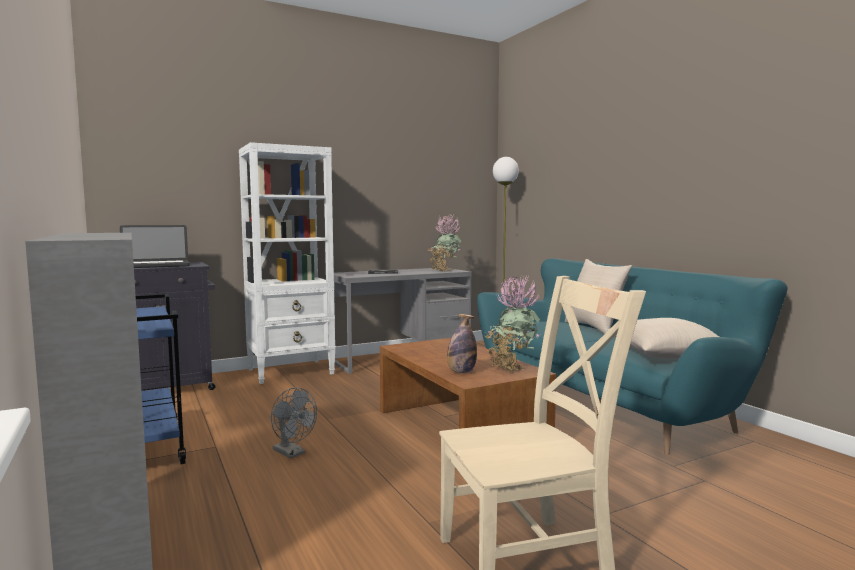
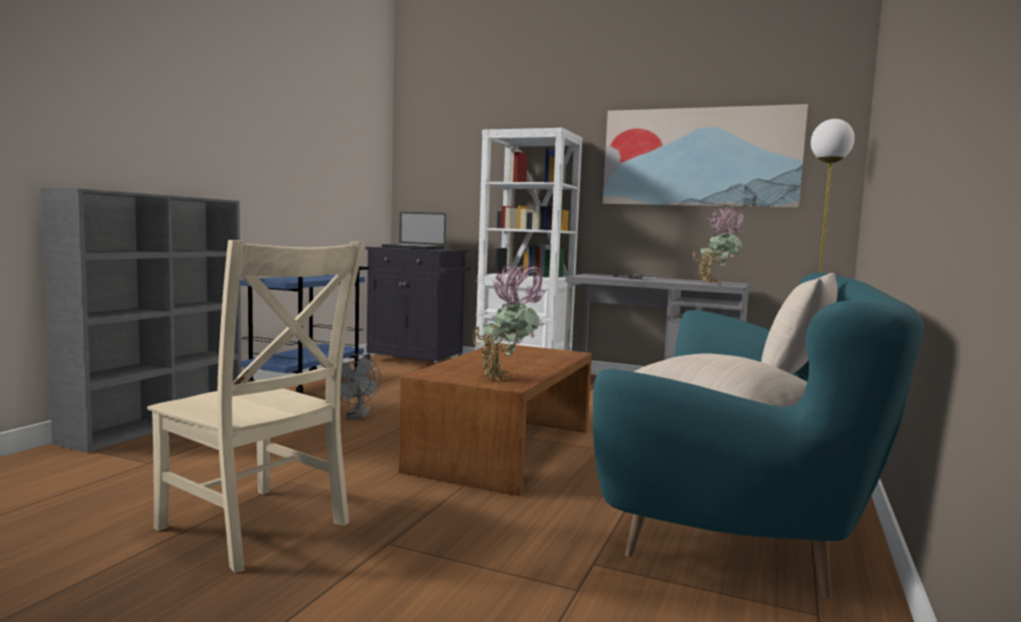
camera: 50 degrees right, 0 degrees up
(404, 175) = (699, 157): none -> picture
(461, 372) = (455, 368): bottle -> none

